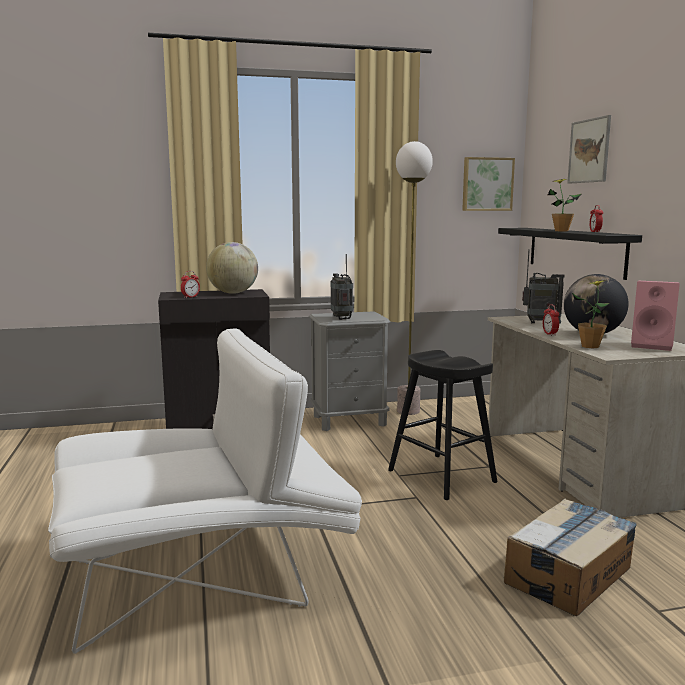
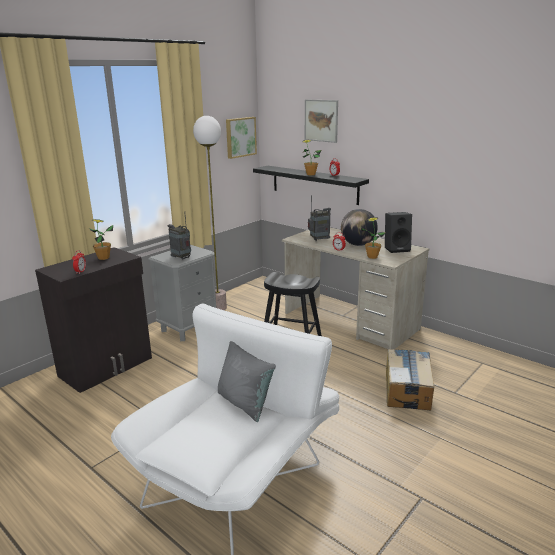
camera: 35 degrees left, 10 degrees up
(216, 463) = (245, 403): none -> grey pillow
(233, 293) = (103, 258): globe -> potted plant
(653, 345) = (397, 249): pink speaker -> black speaker

